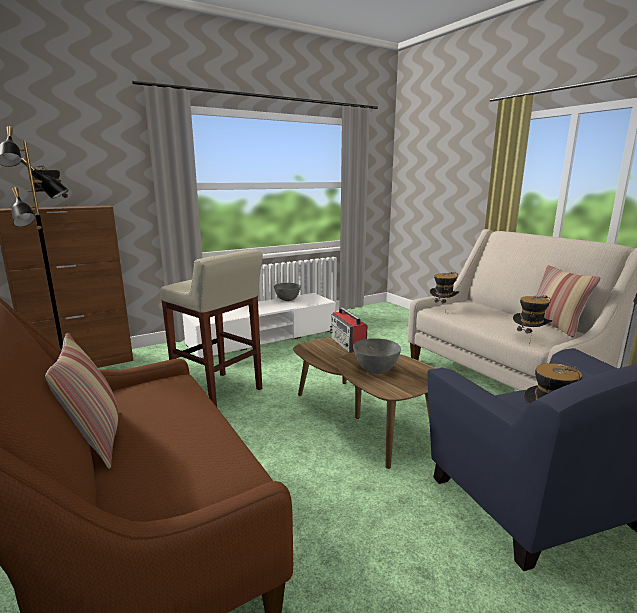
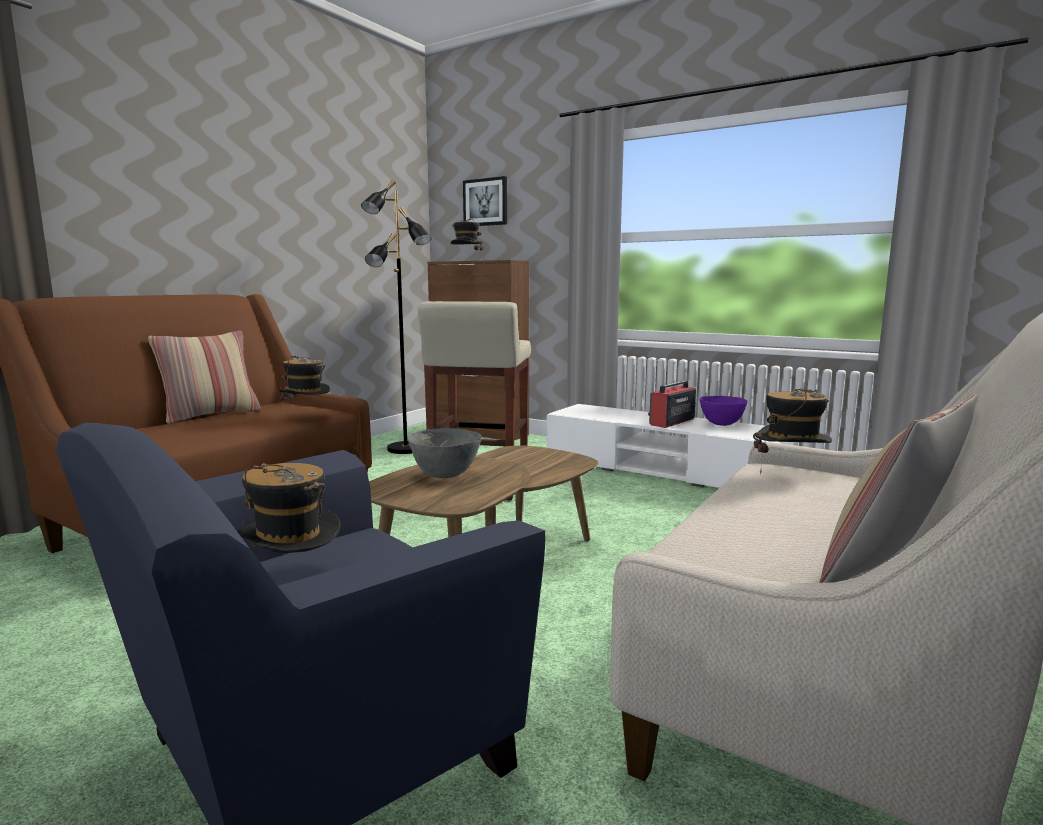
camera: 65 degrees right, 5 degrees down
(39, 147) = (486, 202): none -> picture
(287, 300) = (721, 424): grey bowl -> purple bowl
(348, 345) = (558, 464): radio -> radio (671, 422)
(529, 339) = (712, 547): hat -> hat (306, 415)

